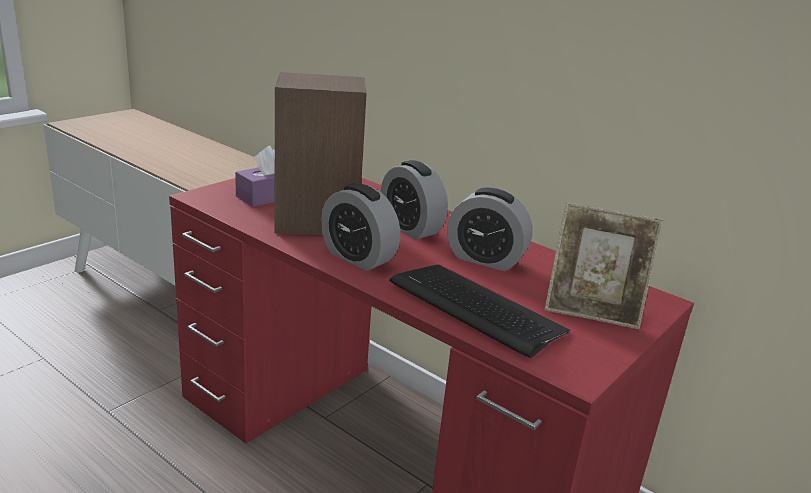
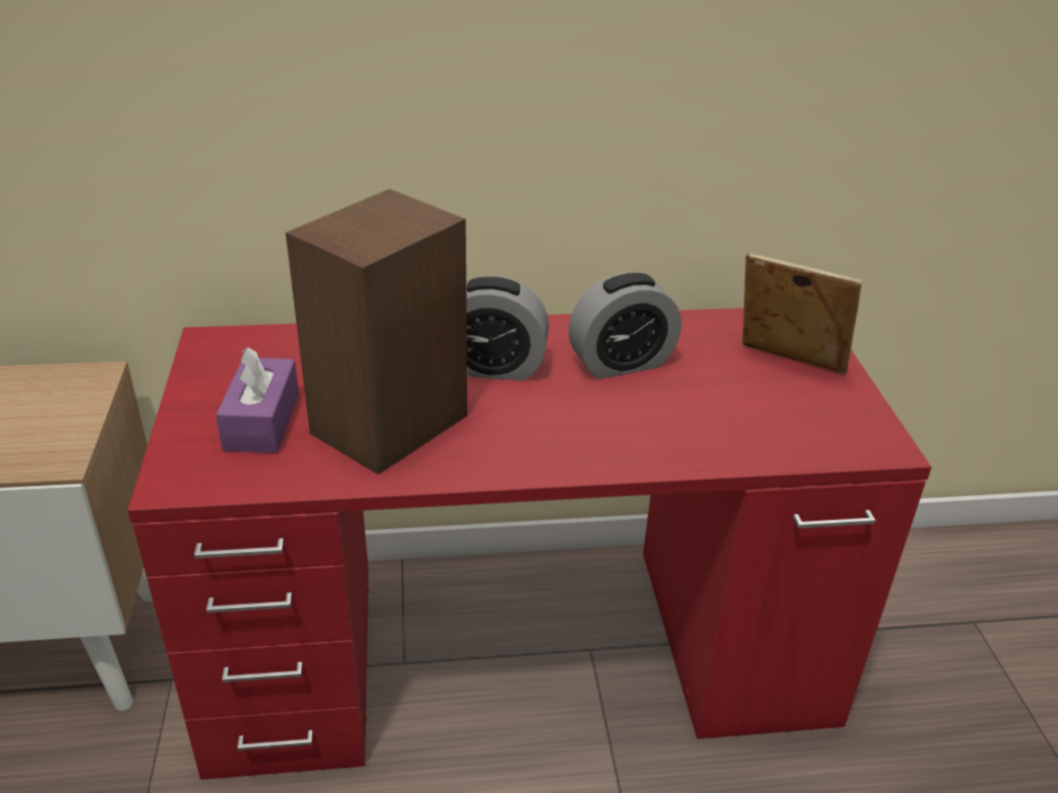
camera: 45 degrees left, 10 degrees up
(358, 257) = (520, 444): alarm clock -> none
(475, 308) = (715, 431): keyboard -> none
(592, 312) = (786, 367): picture frame -> picture frame turned 120 degrees counterclockwise

